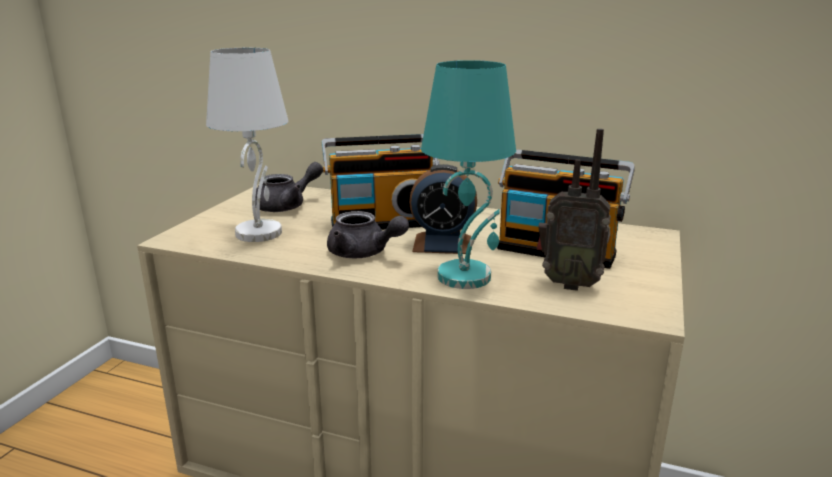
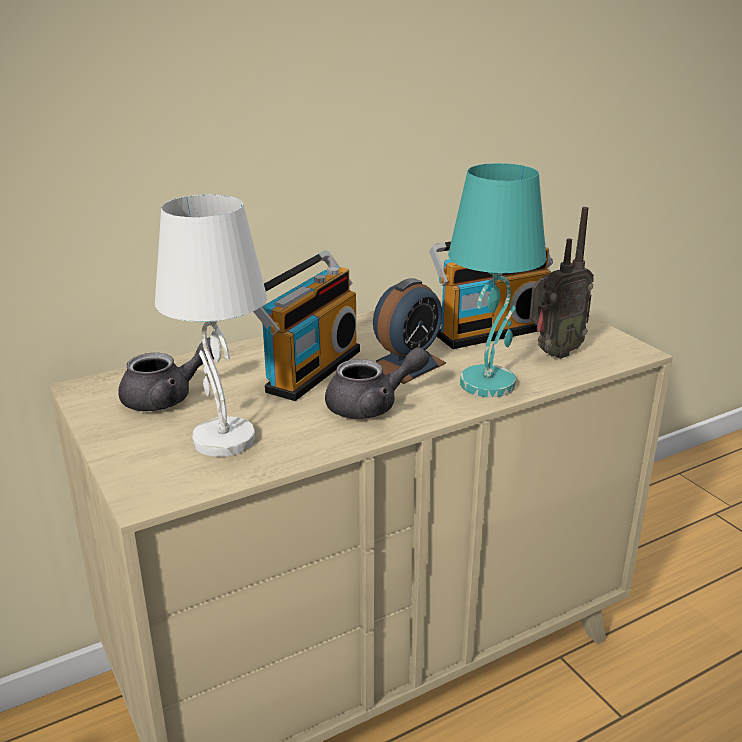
camera: 50 degrees left, 5 degrees up
(287, 206) = (168, 398): grey teapot -> grey teapot turned 60 degrees clockwise

